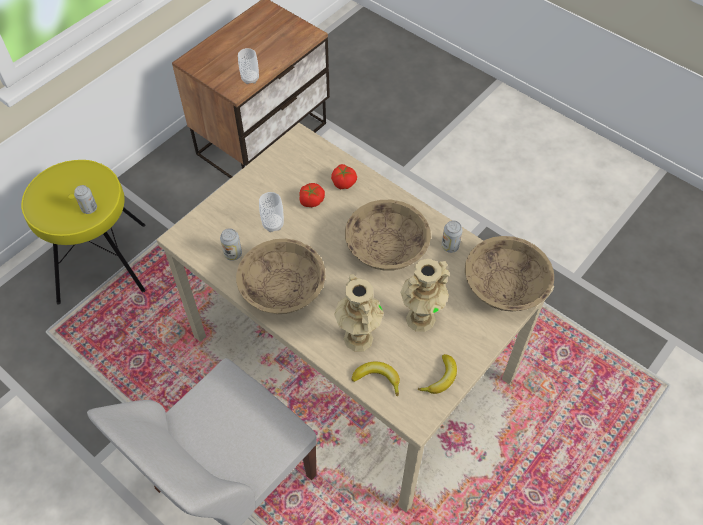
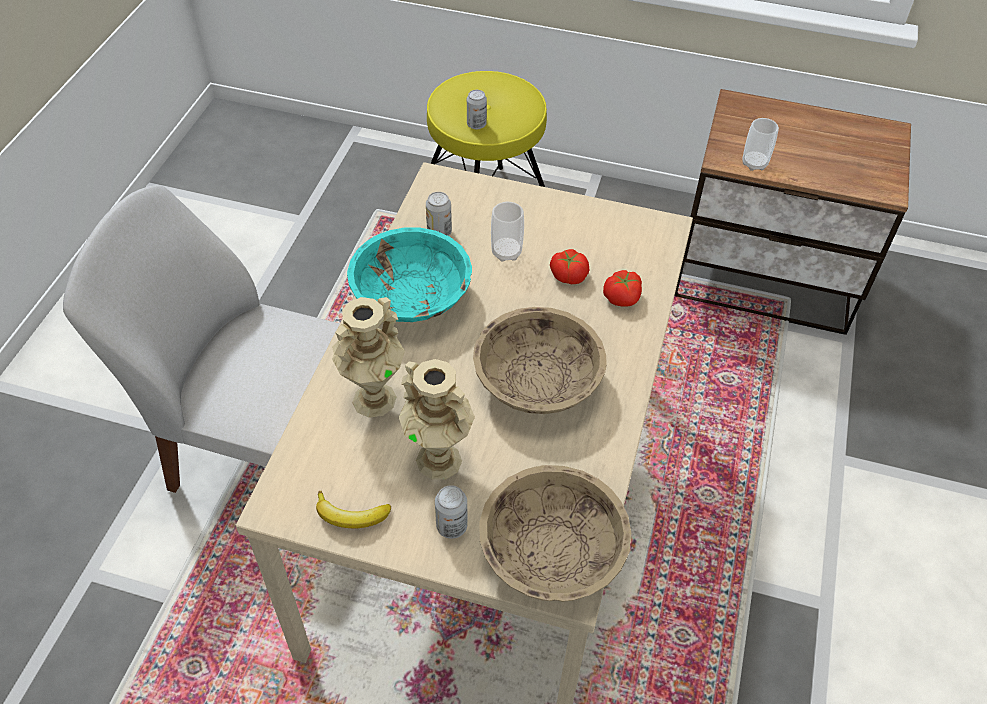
camera: 65 degrees right, 5 degrees down
(283, 289) = (412, 297): beige bowl -> turquoise bowl
(377, 379) = (320, 441): banana -> none
(450, 246) = (586, 456): can -> can (451, 526)

